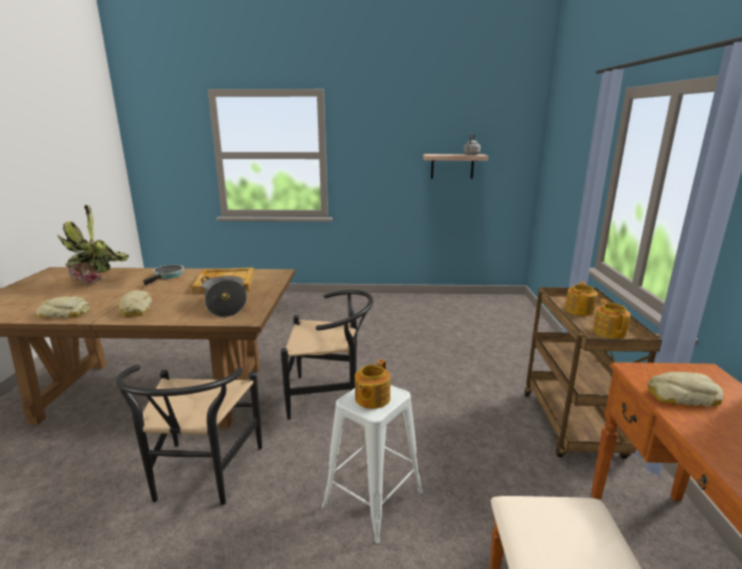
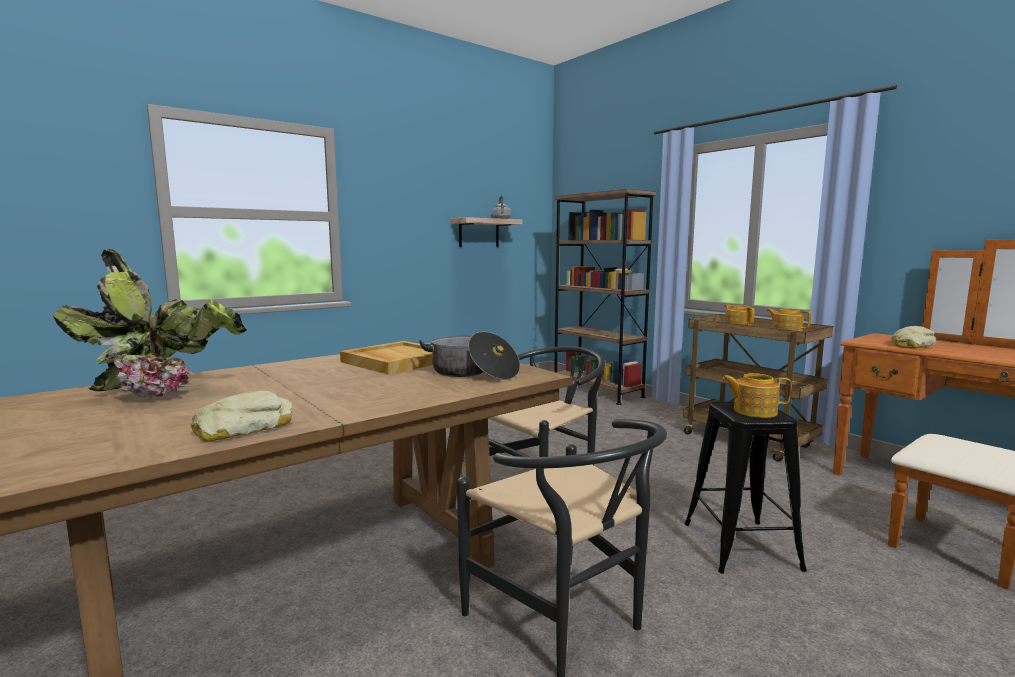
camera: 40 degrees left, 10 degrees down
(135, 309) = (360, 399): bread -> none
(168, 276) = (280, 370): frying pan -> none
(371, 399) = (753, 411): teapot -> teapot turned 120 degrees clockwise
(373, 499) = (740, 546): white stool -> black stool
(527, 327) = (597, 391): none -> brown bookcase

